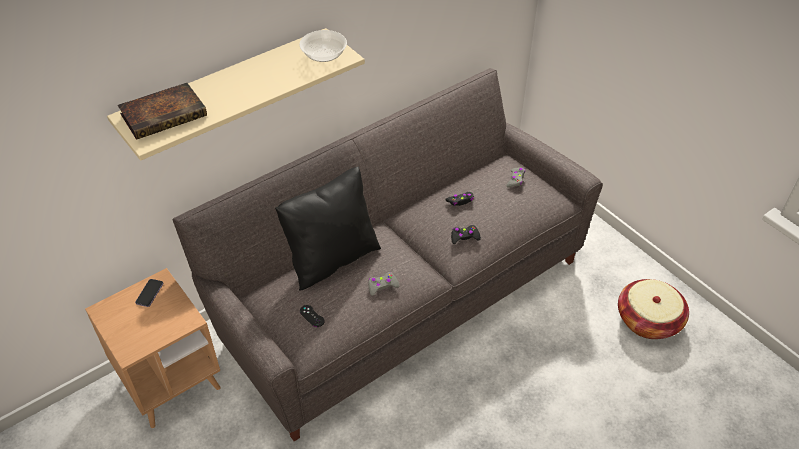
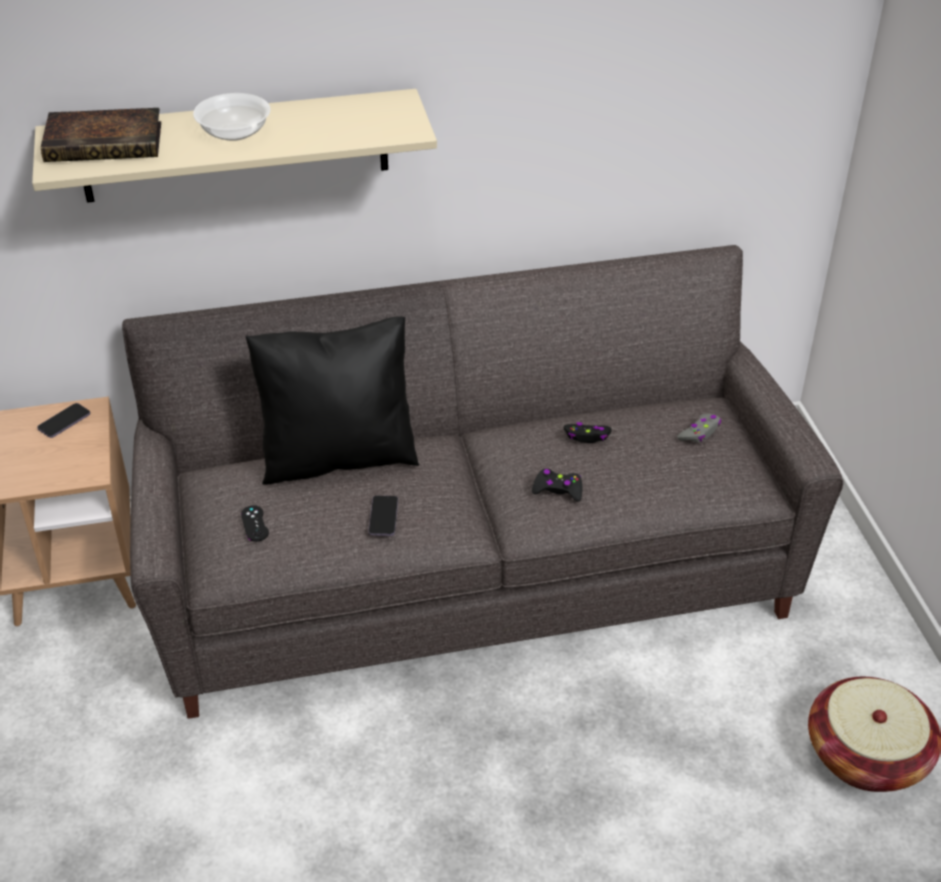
camera: 25 degrees right, 5 degrees down
(324, 55) = (381, 122): bowl -> bowl (234, 132)
(382, 286) = (383, 517): grey game controller -> phone

